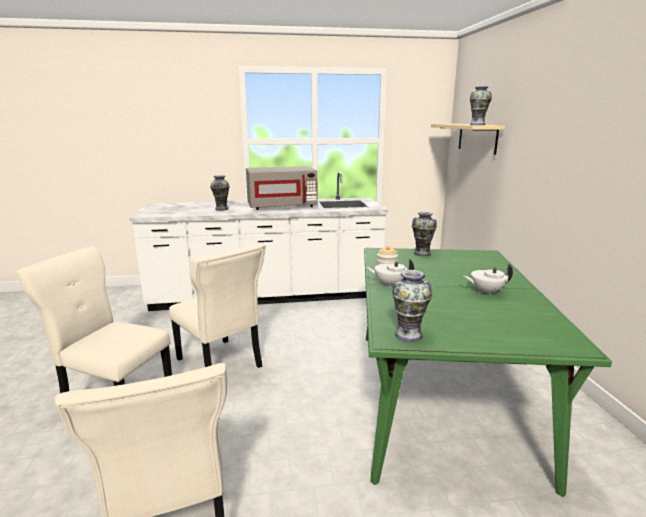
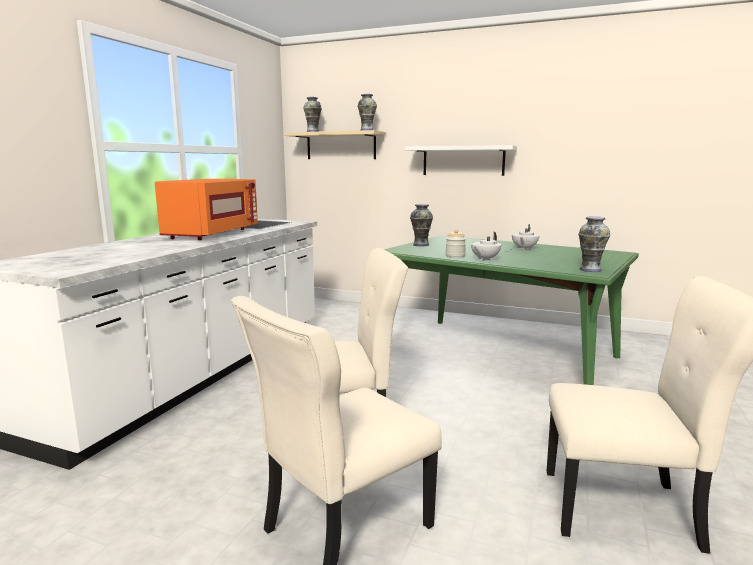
camera: 60 degrees left, 5 degrees down
(222, 209) = (151, 247): vase -> vase (313, 132)
(282, 206) = (212, 234): grey microwave -> orange microwave
(558, 167) = (463, 161): none -> white shelf

